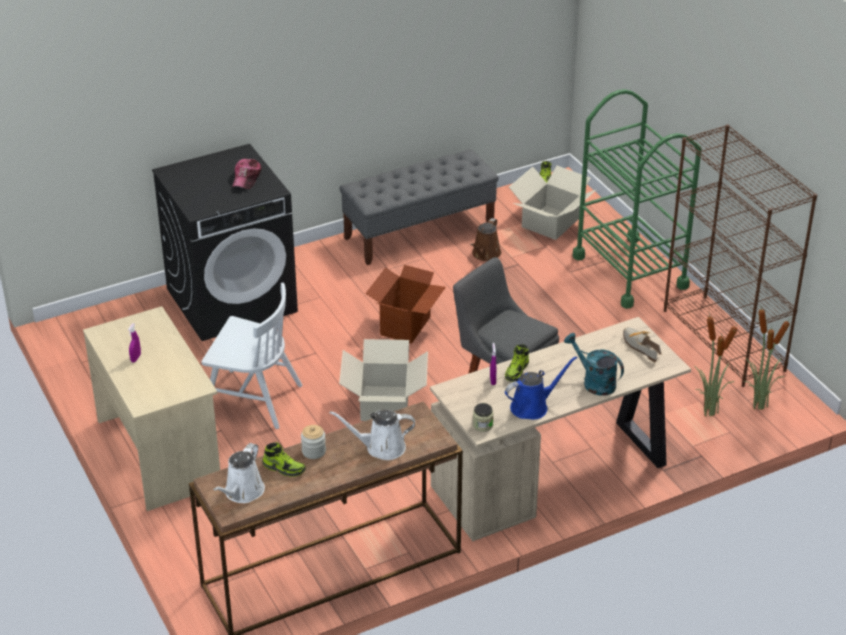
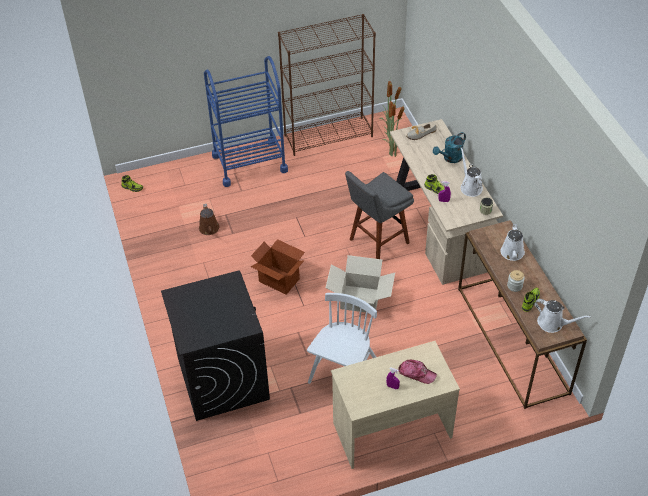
camera: 80 degrees left, 10 degrees up
(247, 178) = (211, 294): cap -> cap (416, 373)
(419, 232) = (170, 261): grey bench -> none
(485, 254) = (209, 229): brown watering can -> brown watering can turned 45 degrees clockwise
(532, 406) = (470, 187): blue watering can -> white watering can
(551, 222) = (183, 191): cardboard box -> none
(630, 271) = (249, 163): green cart -> blue cart

